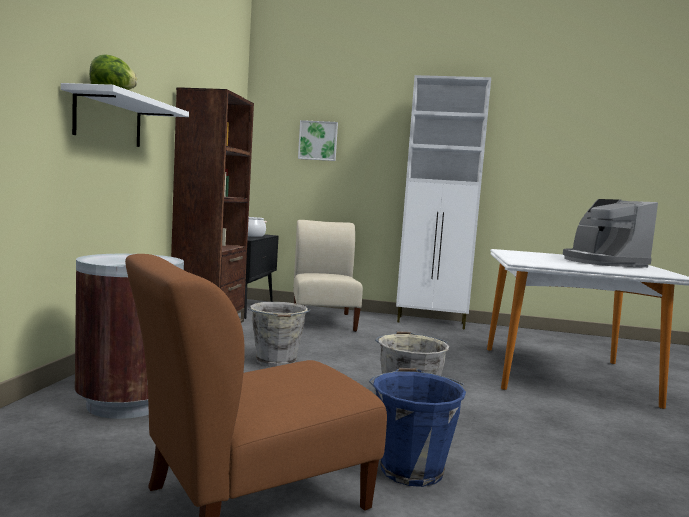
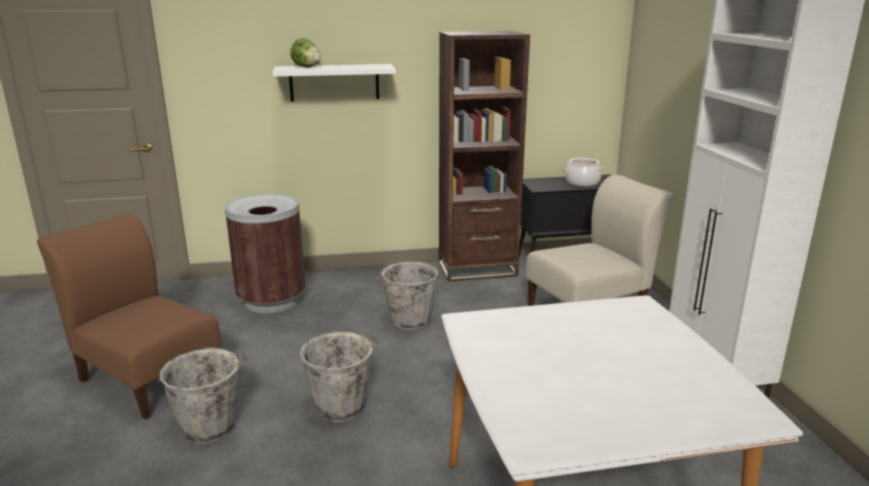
camera: 70 degrees right, 15 degrees up
(318, 141) = (676, 64): picture -> none
(411, 468) = (211, 427): blue bucket -> grey bucket
(601, 262) = (617, 385): coffee machine -> none

